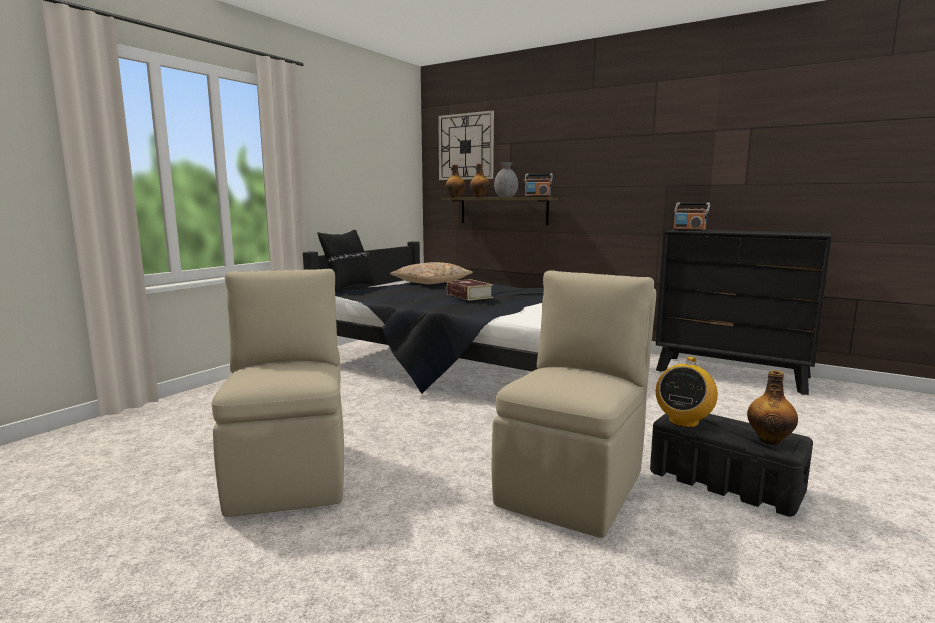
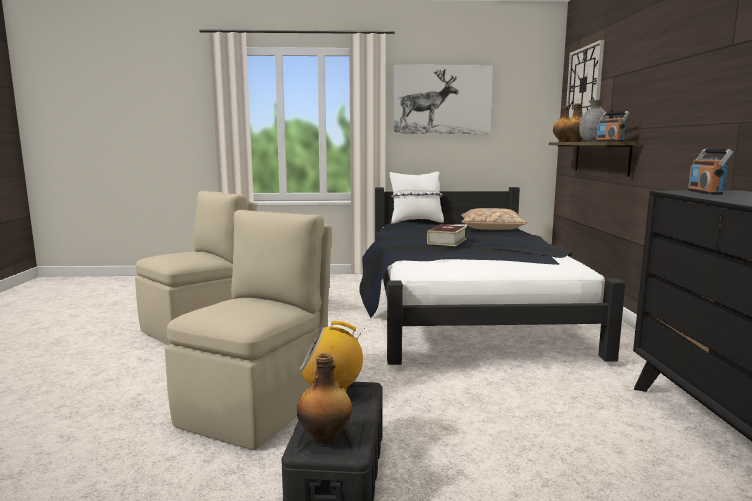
camera: 55 degrees right, 0 degrees up
(340, 150) = (442, 100): none -> picture
(348, 287) = (416, 222): black pillow -> white pillow
(573, 486) = (258, 406): beige chair -> beige chair turned 60 degrees counterclockwise

